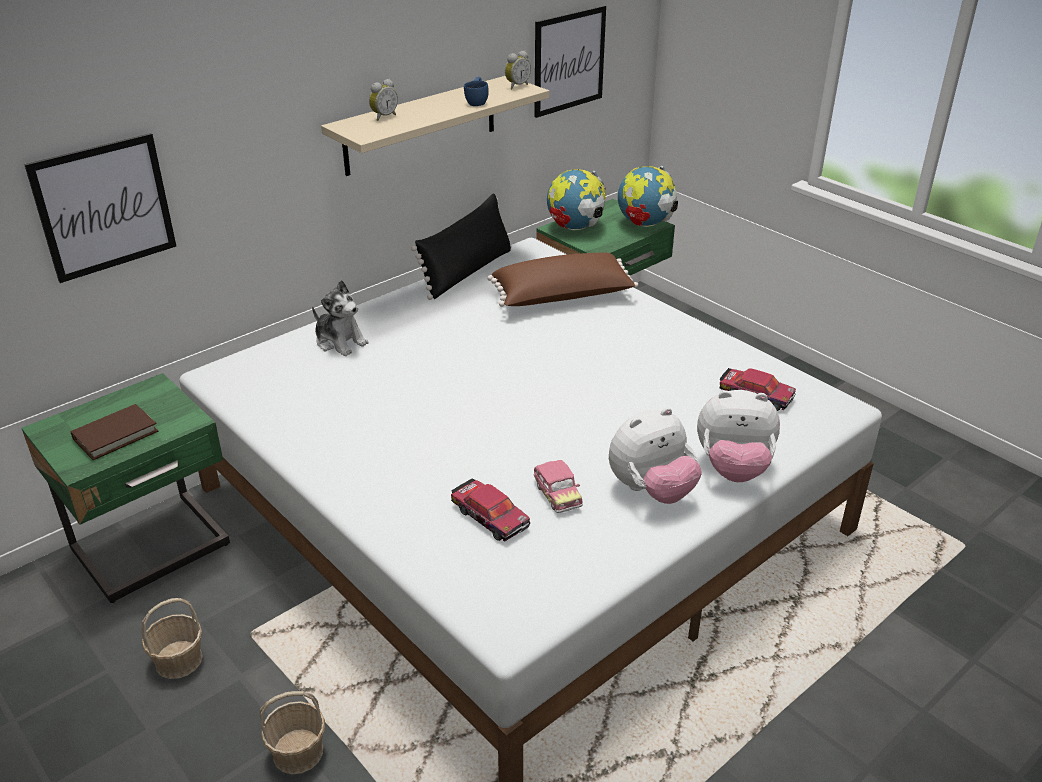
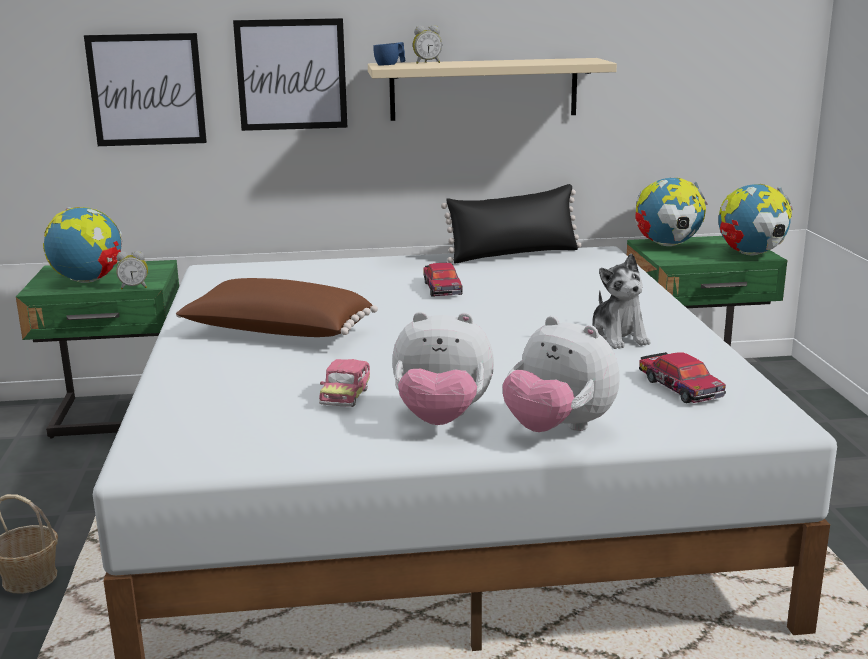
camera: 35 degrees right, 15 degrees down
(115, 435) = (89, 281): brown book -> globe
(178, 660) = (39, 487): basket -> none
(340, 342) = (332, 271): plush toy -> plush toy (618, 337)
(478, 102) = (530, 63): blue cup -> blue cup (391, 64)
(490, 516) = (264, 392): toy car -> toy car (442, 288)
(516, 86) = (590, 60): alarm clock -> alarm clock (134, 287)
(562, 298) = (578, 284): brown pillow -> brown pillow (277, 334)
(569, 61) = (686, 59): picture -> picture (291, 74)

